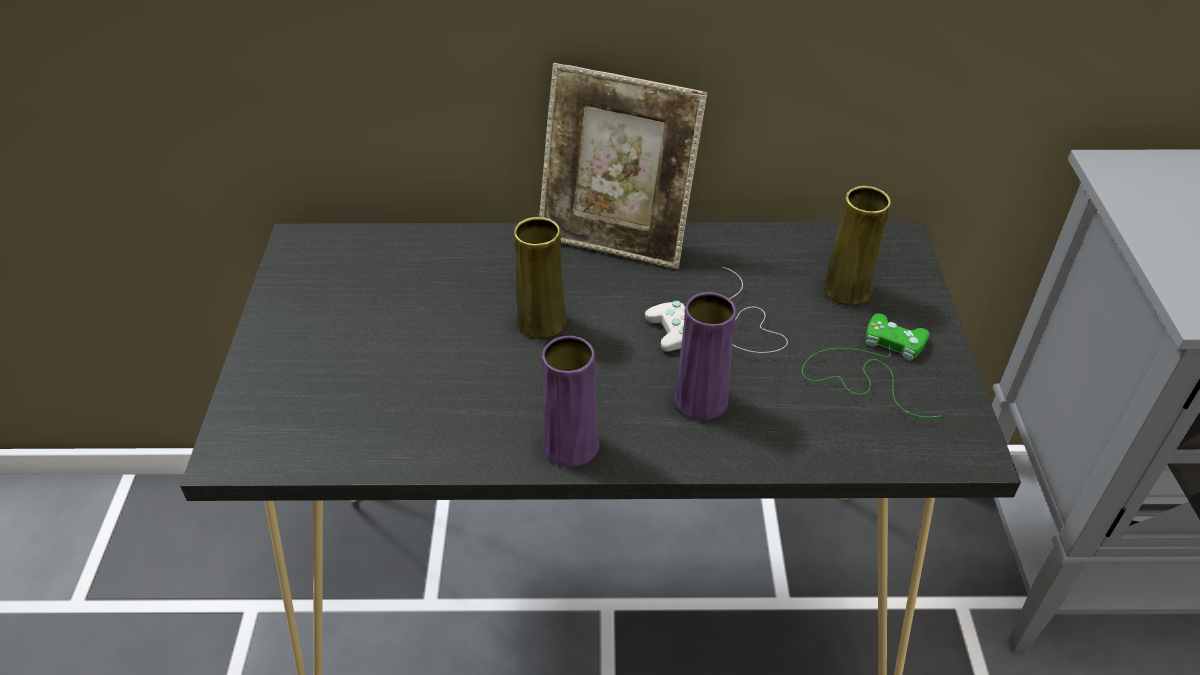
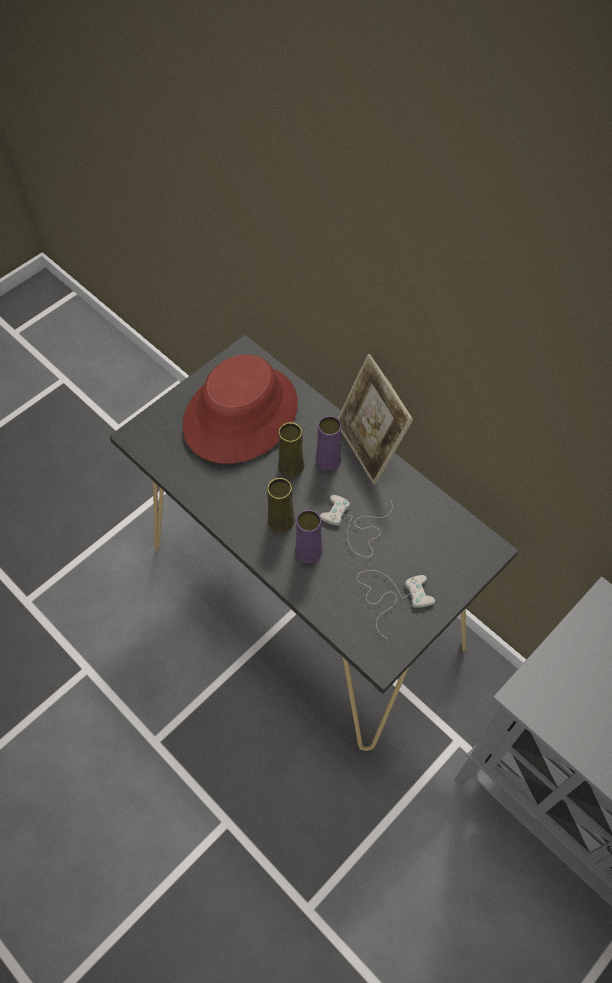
camera: 45 degrees right, 15 degrees up
(386, 313) = (240, 414): none -> red hat
(571, 446) = (241, 528): purple vase -> purple vase (328, 460)
(847, 290) = (432, 554): yellow vase -> yellow vase (281, 520)
(869, 367) = (391, 595): green game controller -> white game controller

